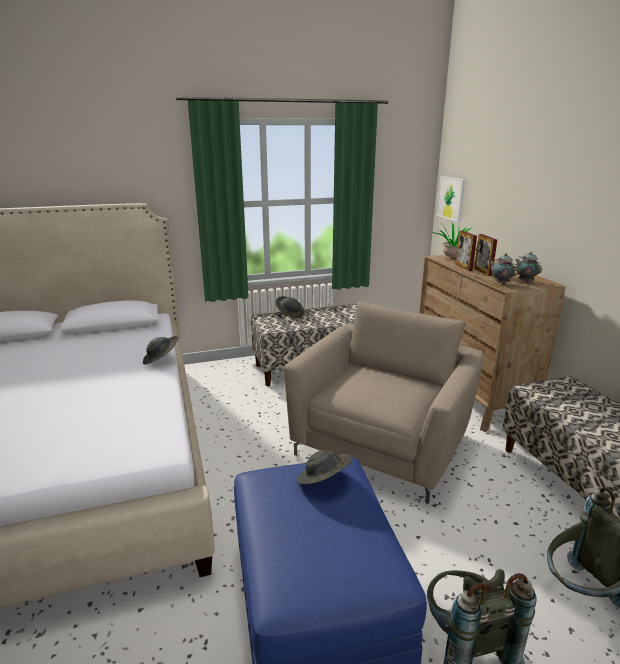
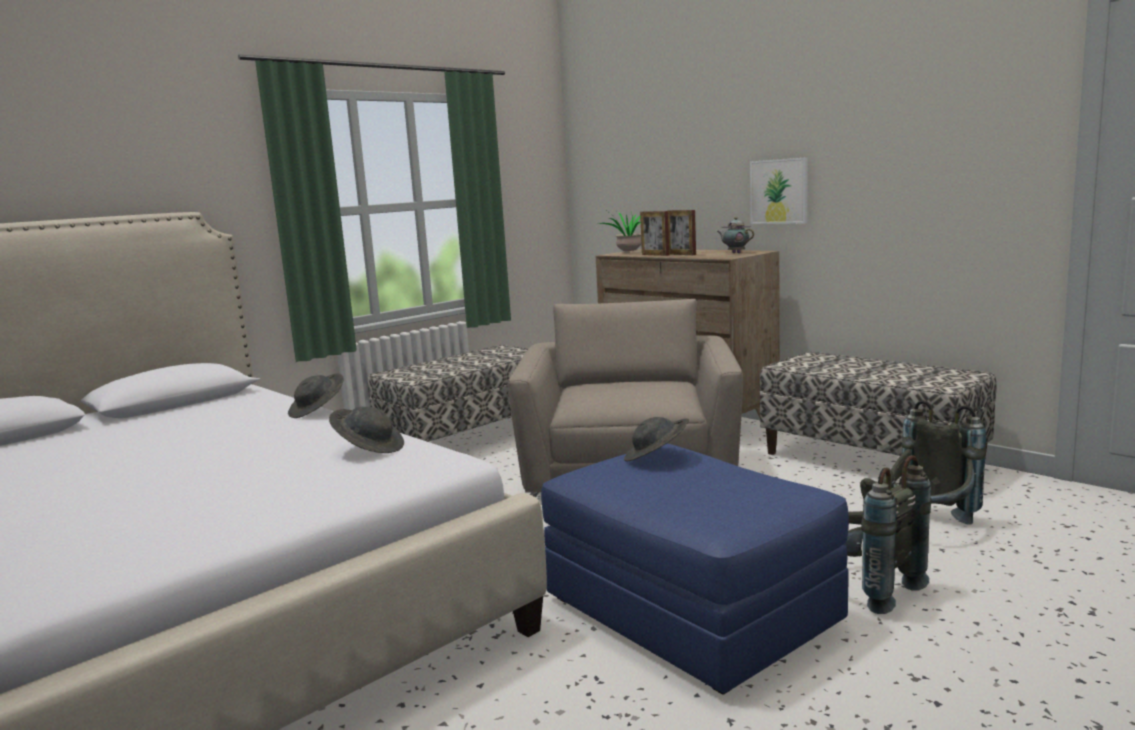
camera: 25 degrees left, 10 degrees down
(290, 314) = (424, 365): grey hat -> grey hat (369, 448)
(451, 198) = (594, 192): picture -> picture (779, 191)
(500, 283) = (713, 256): teapot -> none

